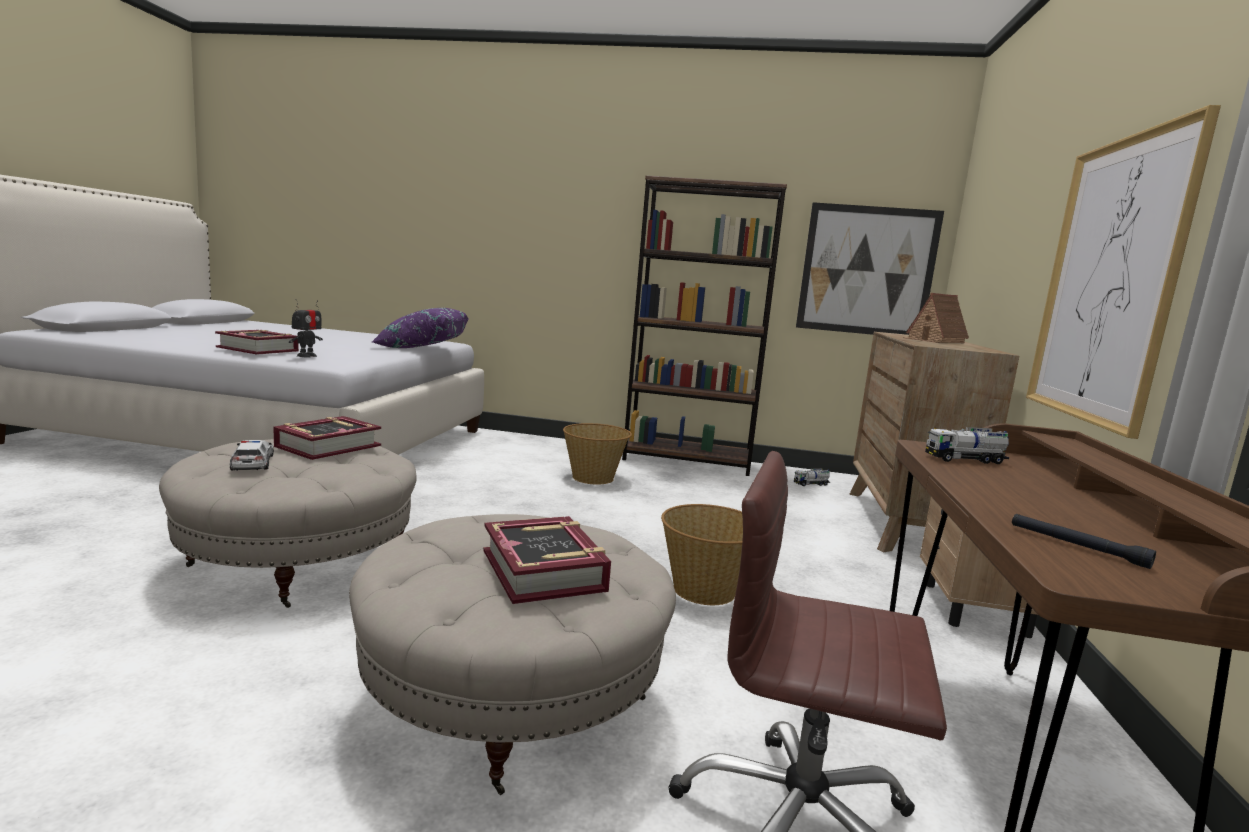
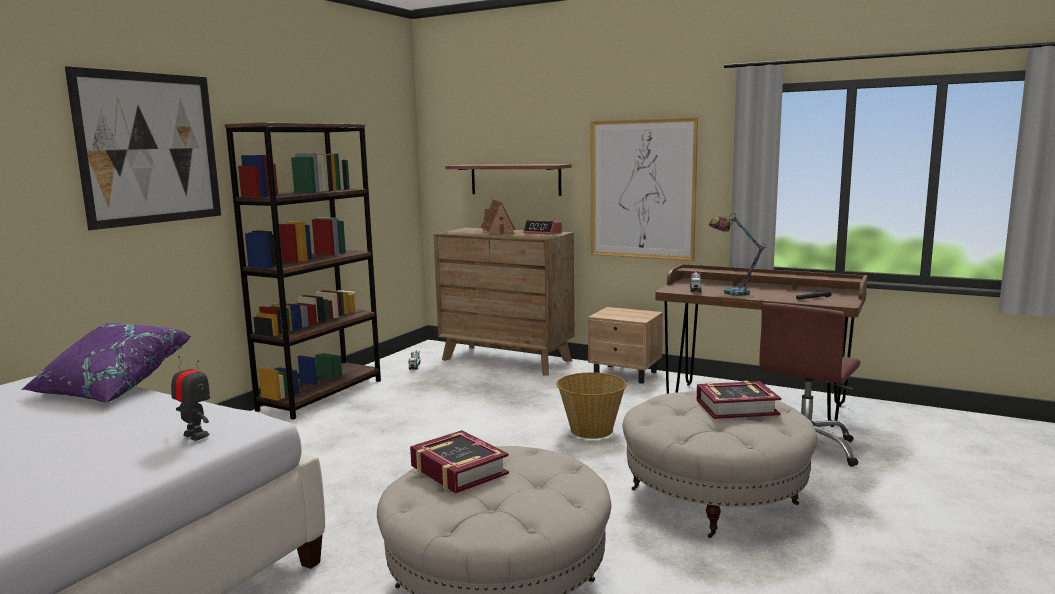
camera: 70 degrees left, 0 degrees up
(253, 463) = (513, 498): toy car -> none
(258, 349) = (106, 467): book -> none
(594, 478) = (341, 437): basket -> none
(867, 271) = (382, 185): picture -> picture (150, 148)
(974, 348) = (543, 232): none -> alarm clock
(998, 481) = (731, 291): none -> table lamp
(1001, 269) = (515, 179): none -> shelf

